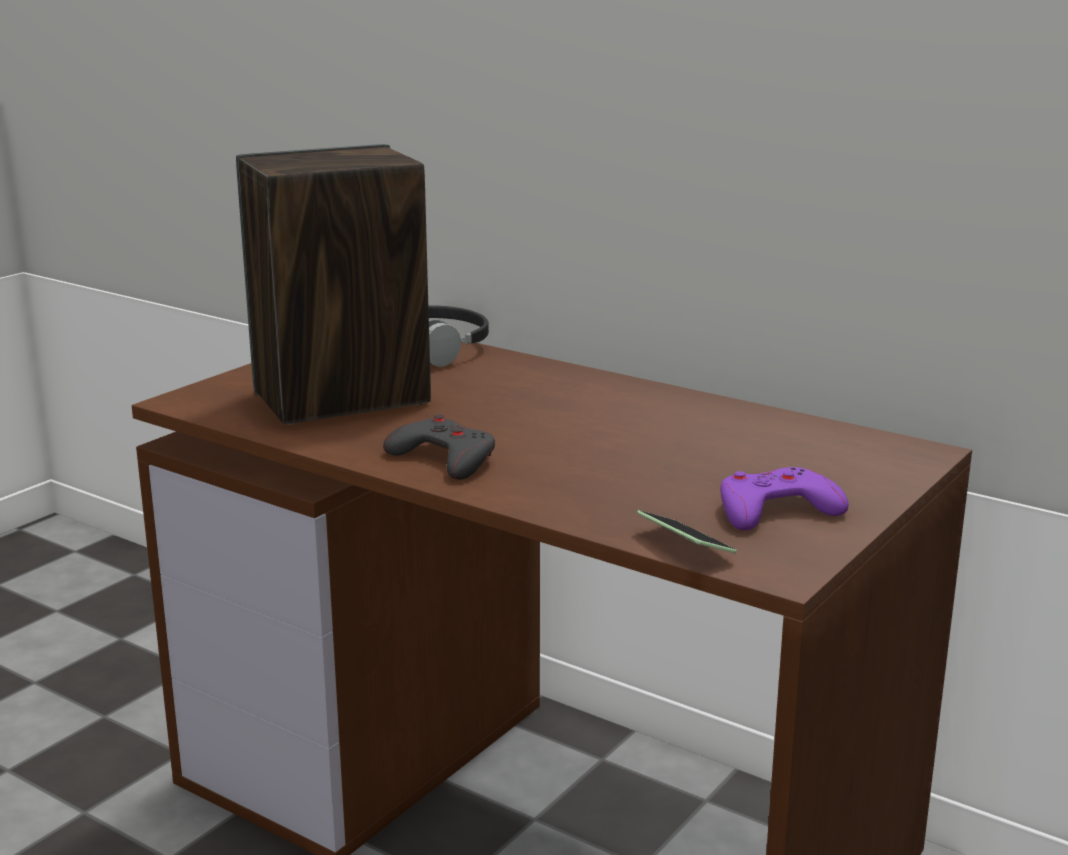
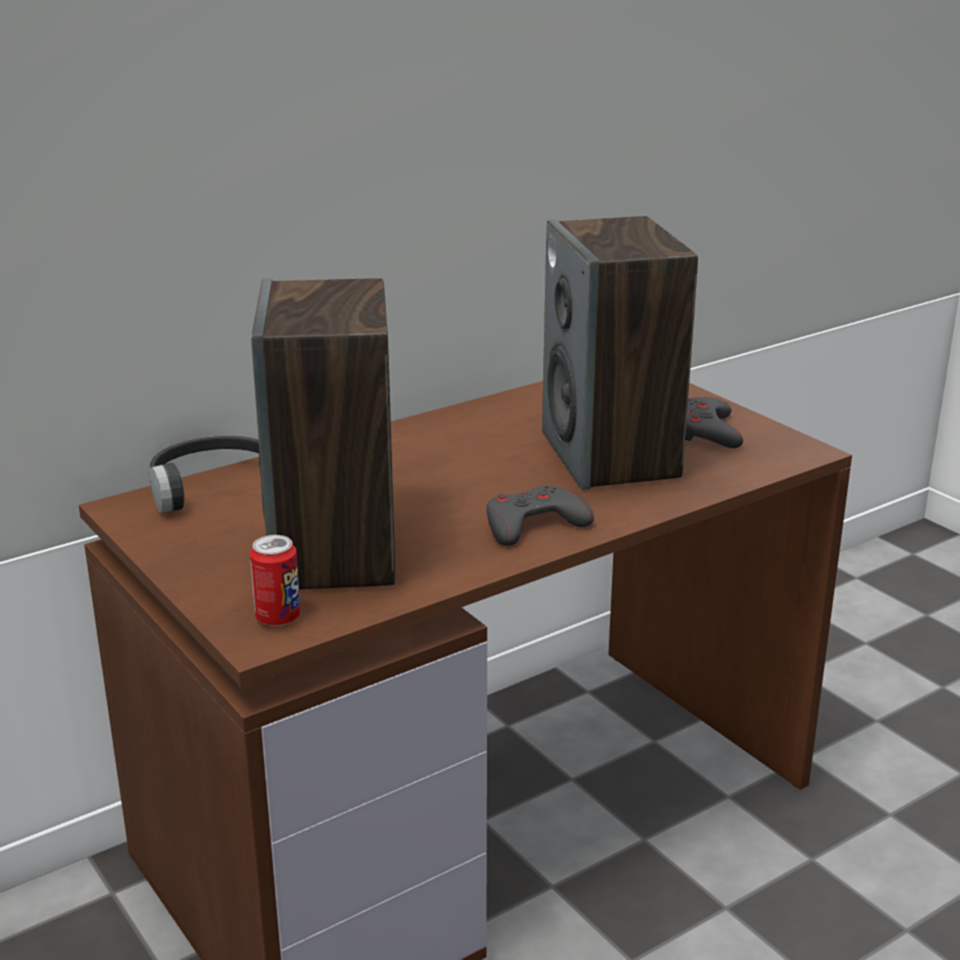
camera: 70 degrees left, 5 degrees up
(215, 401) = (278, 618): none -> can
(646, 471) = (611, 456): none -> speaker
(685, 546) = (756, 470): phone -> none
(775, 510) = (707, 431): purple game controller -> grey game controller

